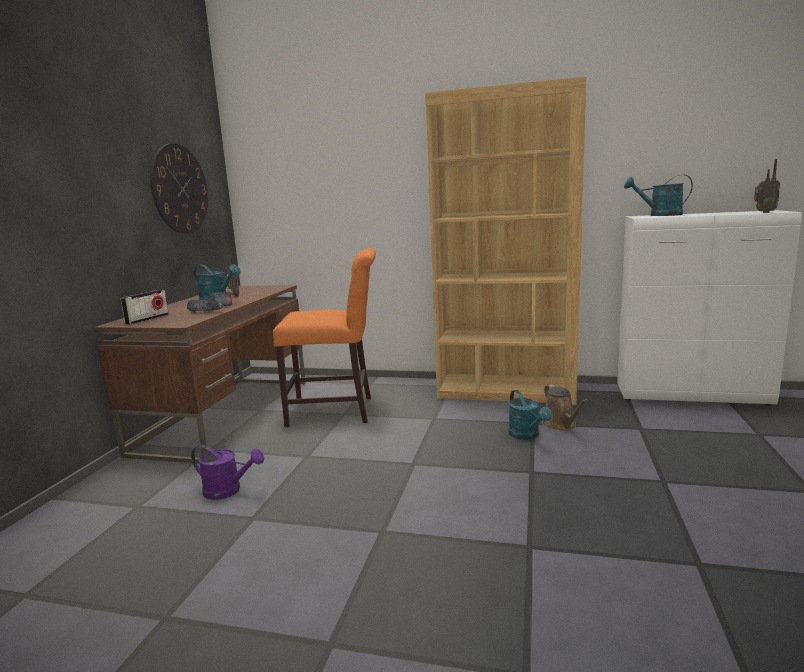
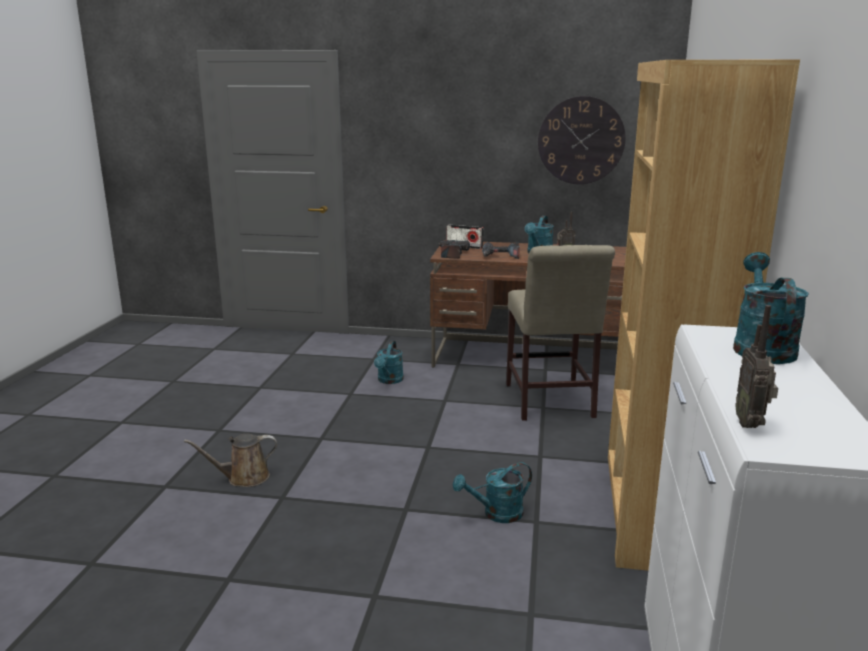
camera: 85 degrees right, 5 degrees up
(175, 322) = (451, 253): none -> power drill
(228, 491) = (389, 381): purple watering can -> turquoise watering can
(336, 411) = (550, 403): orange chair -> beige chair
(561, 425) = (532, 543): brown watering can -> brown watering can (244, 478)

